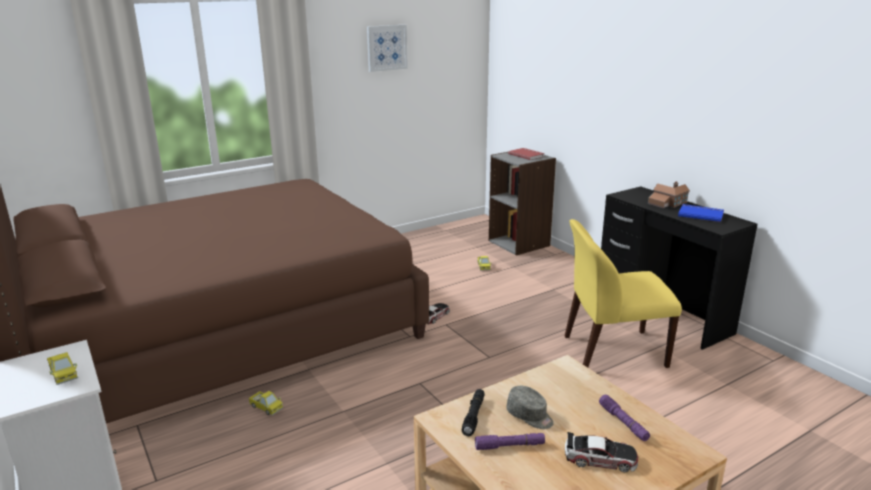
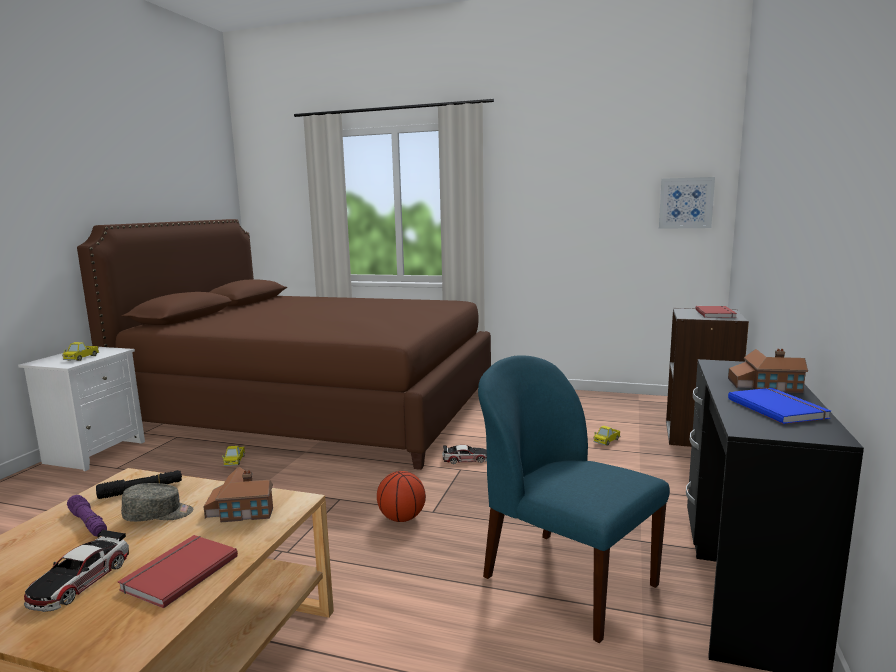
camera: 50 degrees right, 10 degrees down
(386, 47) = (582, 177): picture -> picture (686, 203)
(482, 370) = (401, 518): none -> basketball
(530, 416) = (159, 515): grey cap -> grey cap turned 105 degrees counterclockwise
(557, 385) = (240, 509): none -> toy house
(600, 458) = (80, 580): toy car -> toy car turned 45 degrees clockwise
(611, 351) = (565, 580): yellow chair -> blue chair
(623, 423) = (178, 572): purple flashlight -> red book

